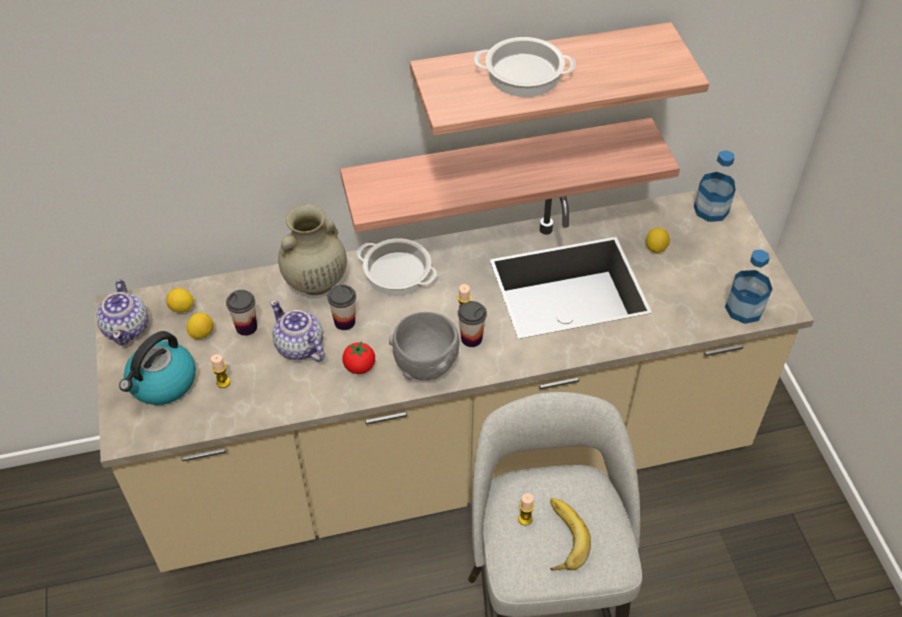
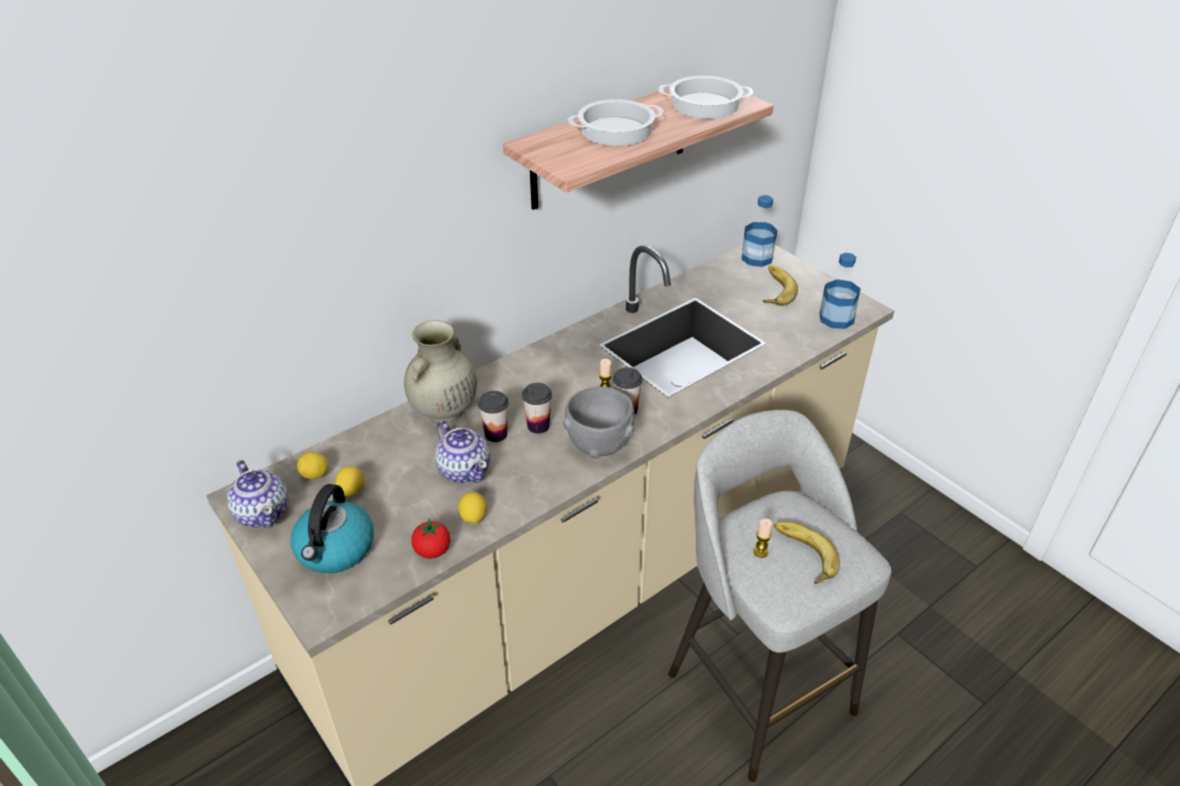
camera: 25 degrees left, 10 degrees down
(223, 382) = (403, 526): candle -> none
(246, 327) = (397, 470): cup -> cup (538, 426)
(299, 347) = (464, 469): teapot -> teapot turned 150 degrees counterclockwise
(359, 367) = (536, 466): tomato -> tomato (432, 551)
(398, 272) = (520, 379): cooking pot -> cooking pot (705, 104)
(498, 169) = (581, 257): shelf -> none
(655, 248) = (734, 296): lemon -> lemon (473, 517)
(702, 253) = (773, 289): none -> banana

